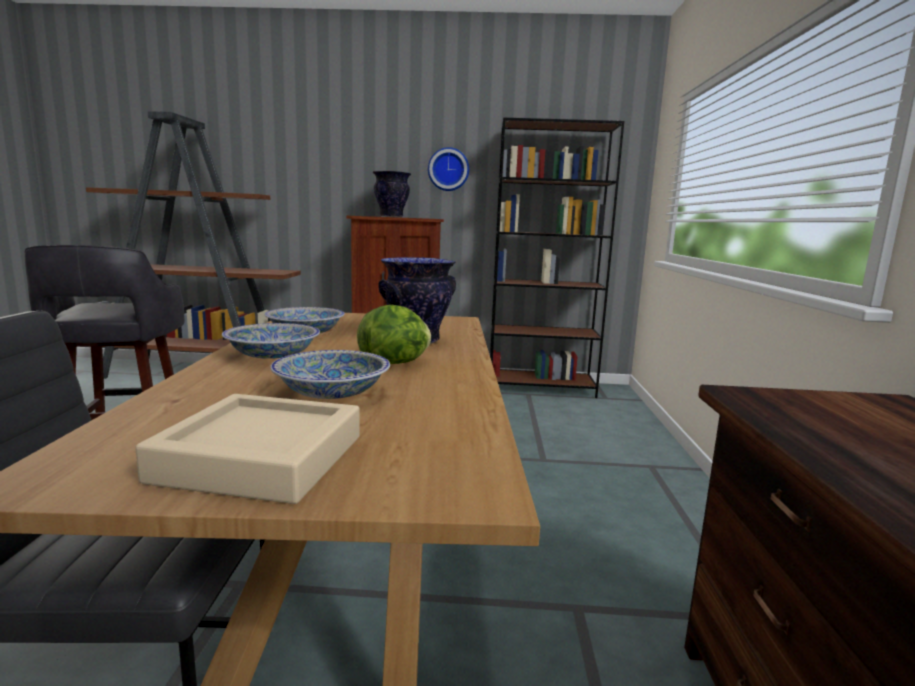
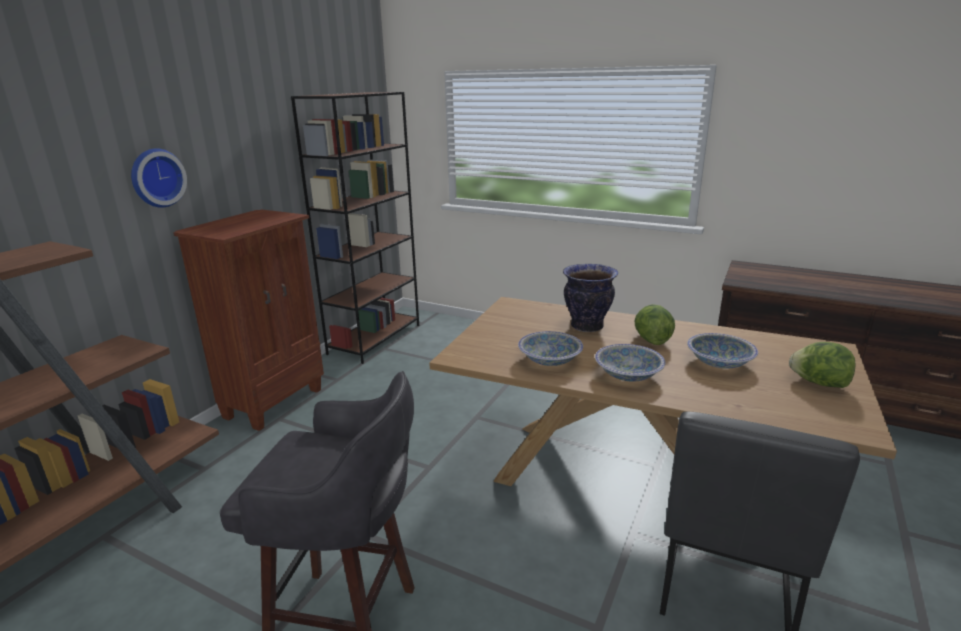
camera: 65 degrees left, 10 degrees up
(261, 458) = (818, 383): beige tray -> lettuce
(391, 216) = (237, 224): vase -> none
(448, 169) = (251, 151): wall clock -> wall clock (156, 178)

